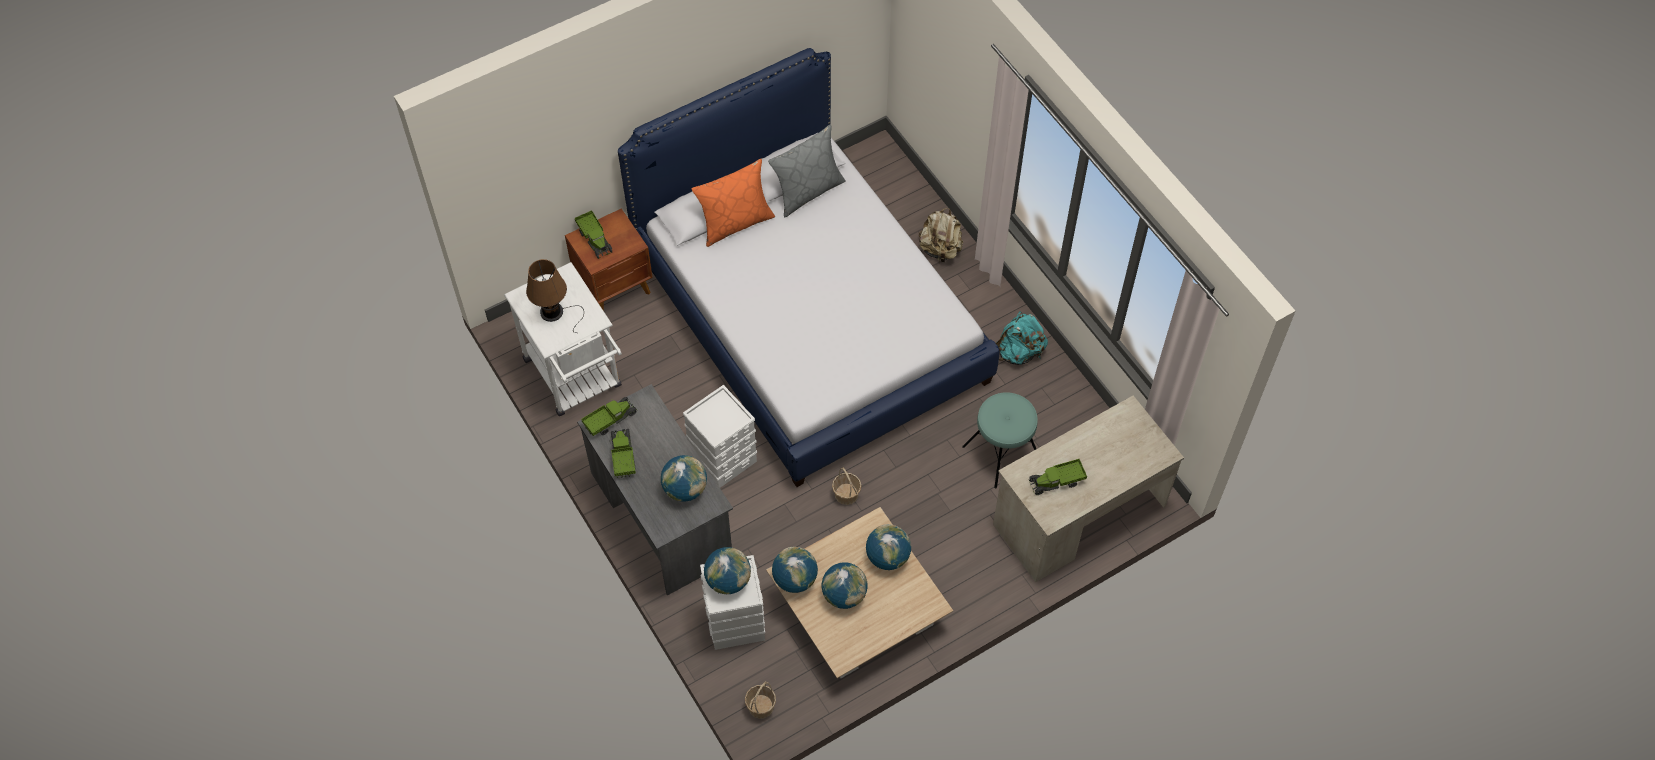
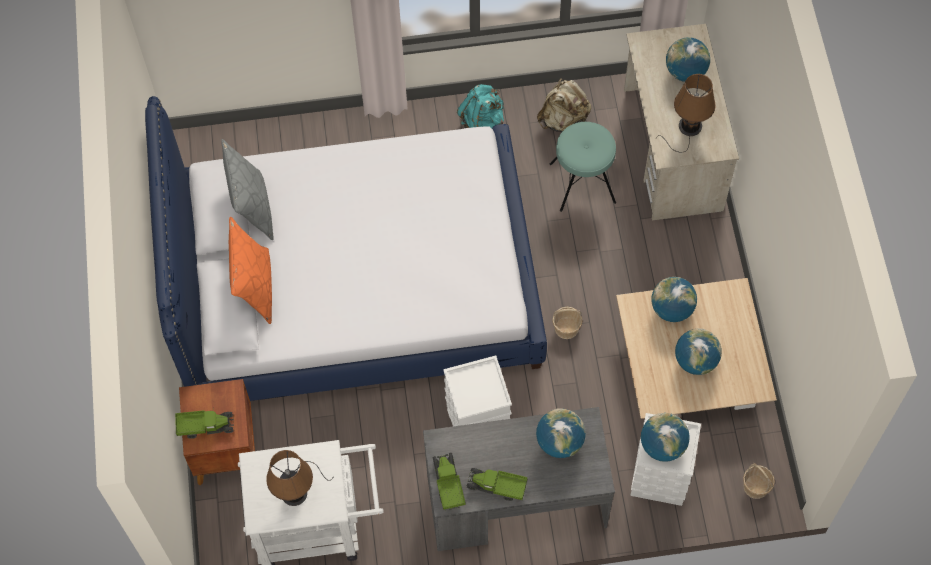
camera: 65 degrees left, 5 degrees up
(795, 579) = (662, 396): globe -> globe (685, 72)
(940, 249) = (336, 141): beige backpack -> beige backpack (563, 119)
(1057, 482) = (688, 128): toy truck -> brown table lamp

